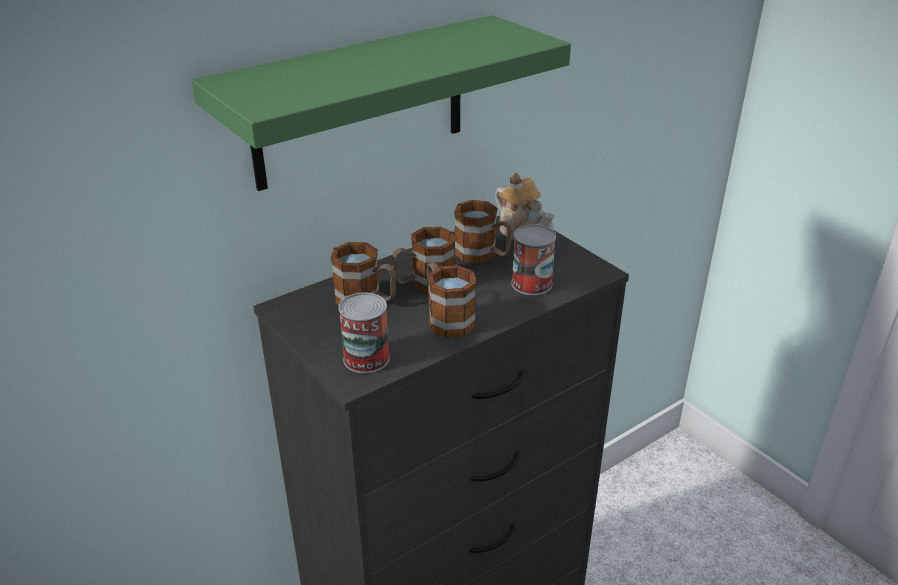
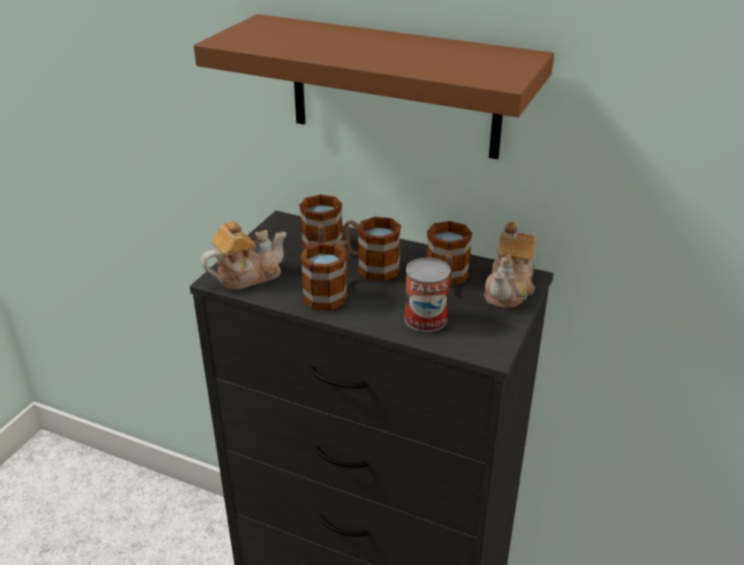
camera: 60 degrees right, 0 degrees up
(360, 103) = (394, 87): green shelf -> brown shelf
(366, 358) = (247, 275): can -> teapot

